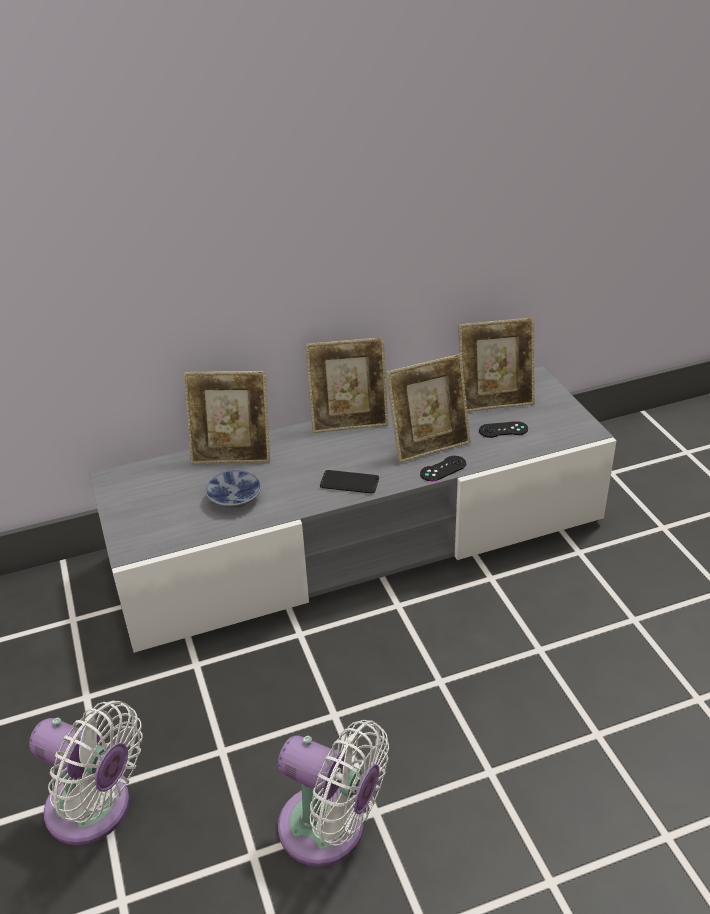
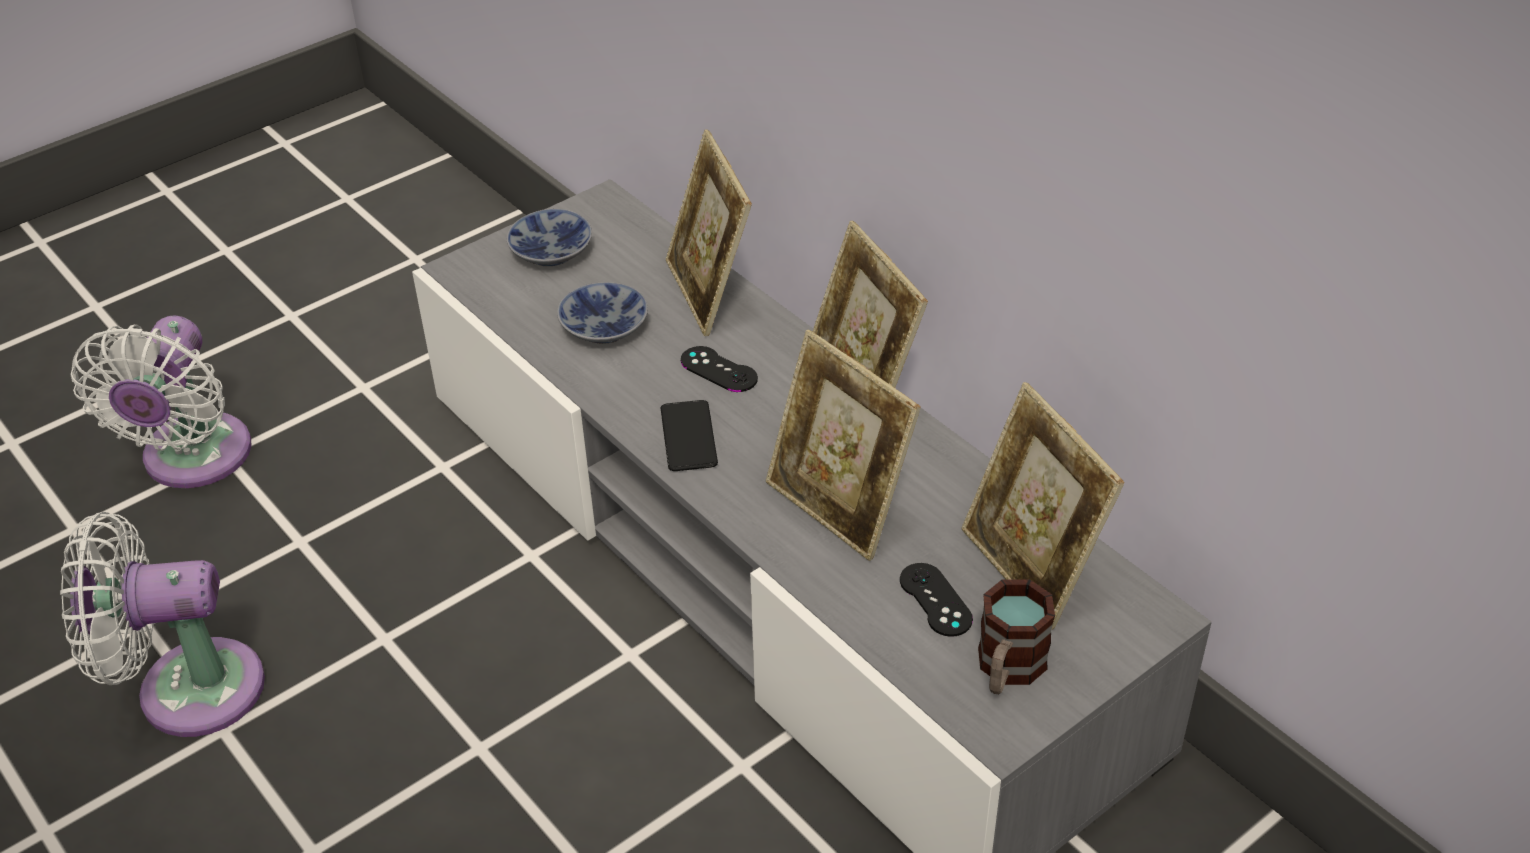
camera: 70 degrees right, 5 degrees up
(142, 507) = (550, 249): none -> bowl
(330, 830) = (187, 689): white fan -> white fan turned 75 degrees clockwise
(443, 469) = (774, 541): black game controller -> black game controller (719, 370)
(553, 420) = (1007, 670): none -> mug

